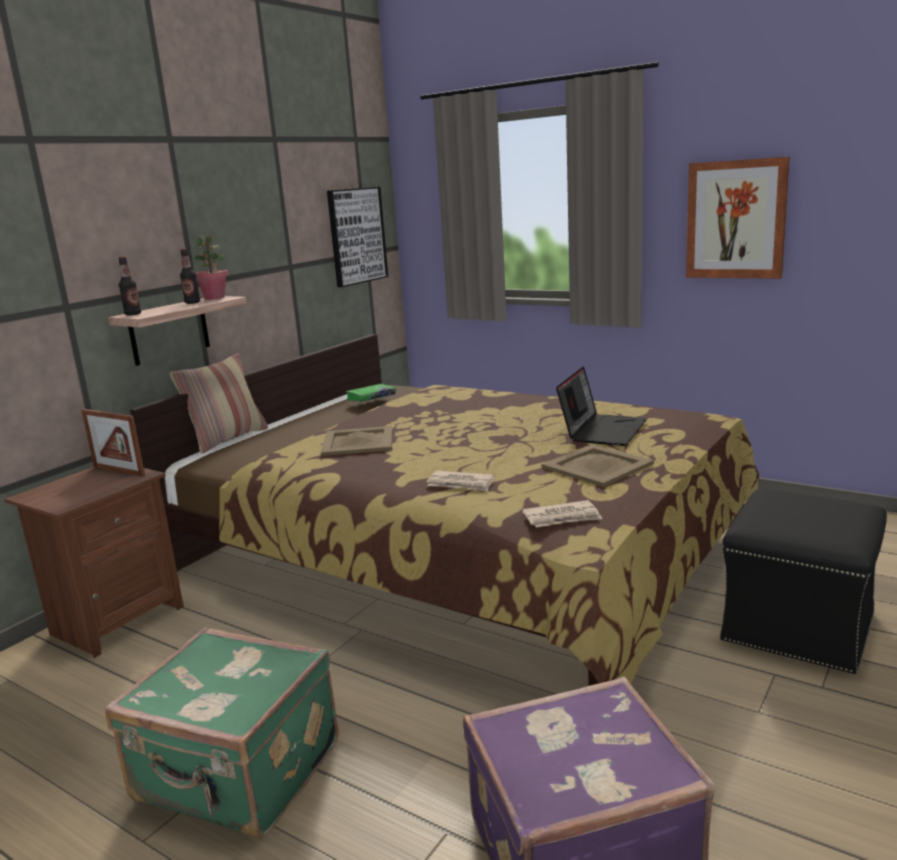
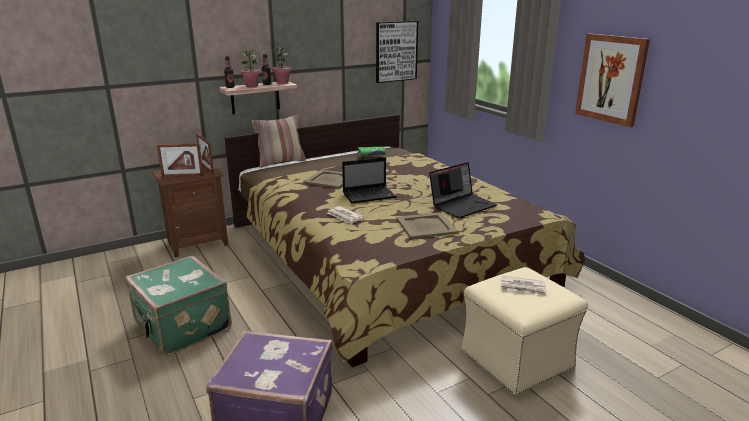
camera: 25 degrees right, 5 degrees up
(85, 492) = (182, 176): none -> picture frame
(170, 308) = (251, 86): none -> potted plant
(455, 448) = (370, 195): none -> laptop
(562, 518) = (365, 249): newspaper -> newspaper (523, 287)
(798, 626) = (517, 358): black ottoman -> beige ottoman

